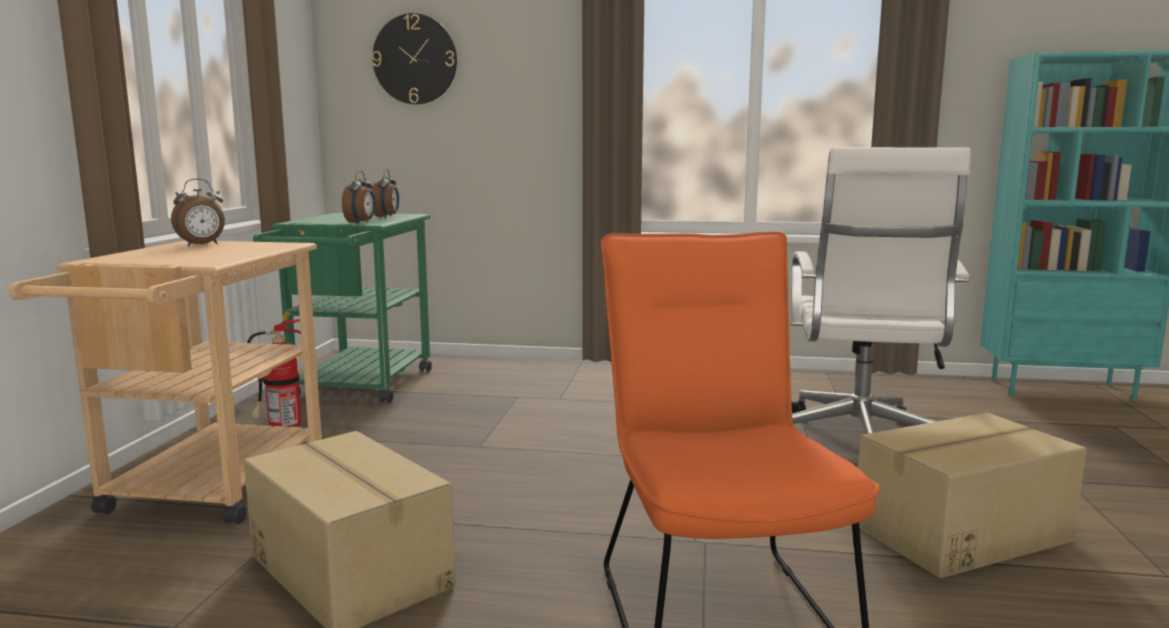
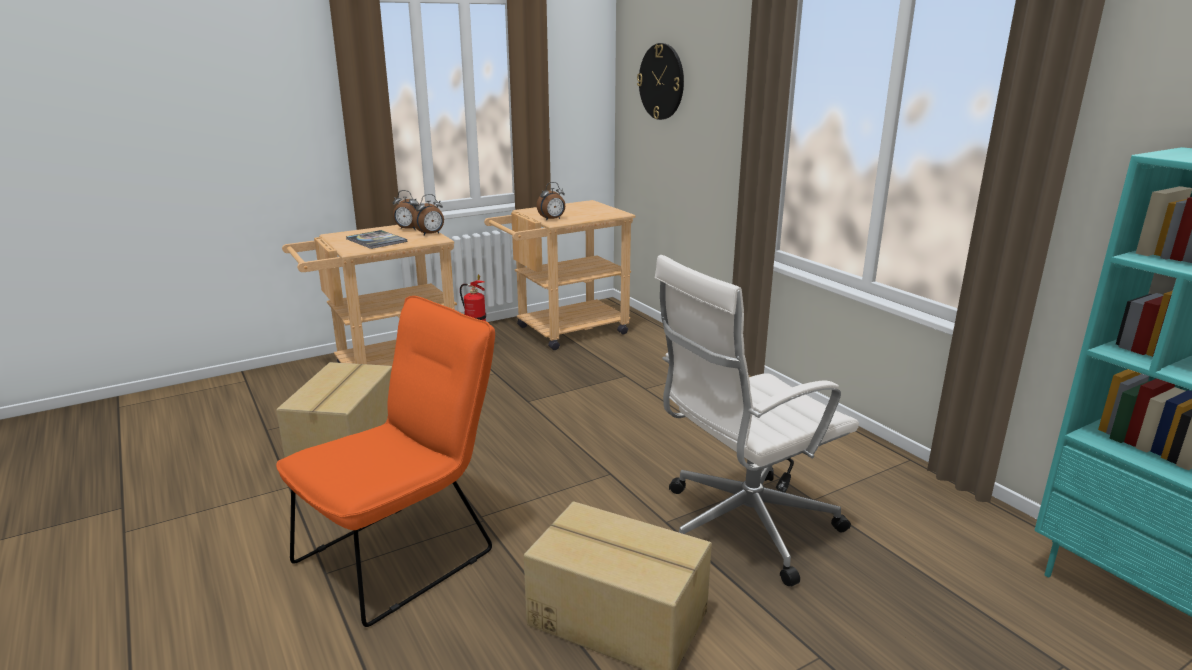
camera: 50 degrees right, 10 degrees up
(202, 254) = (376, 240): none -> book
(357, 387) = (563, 332): green cart -> beige cart
(387, 217) = (593, 214): alarm clock -> alarm clock (431, 234)

